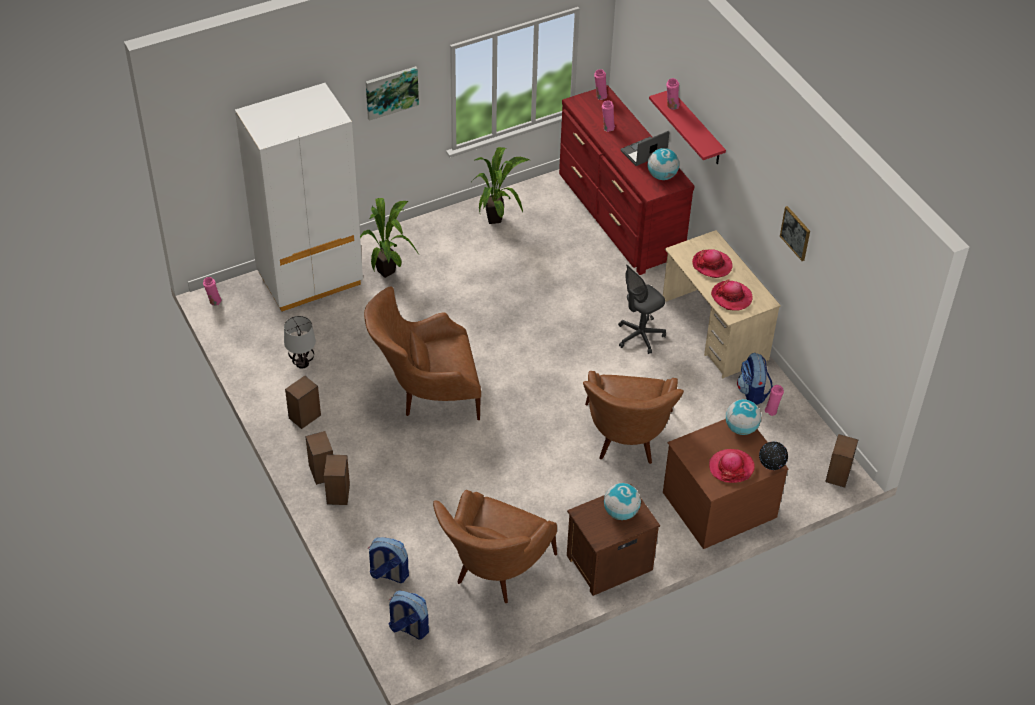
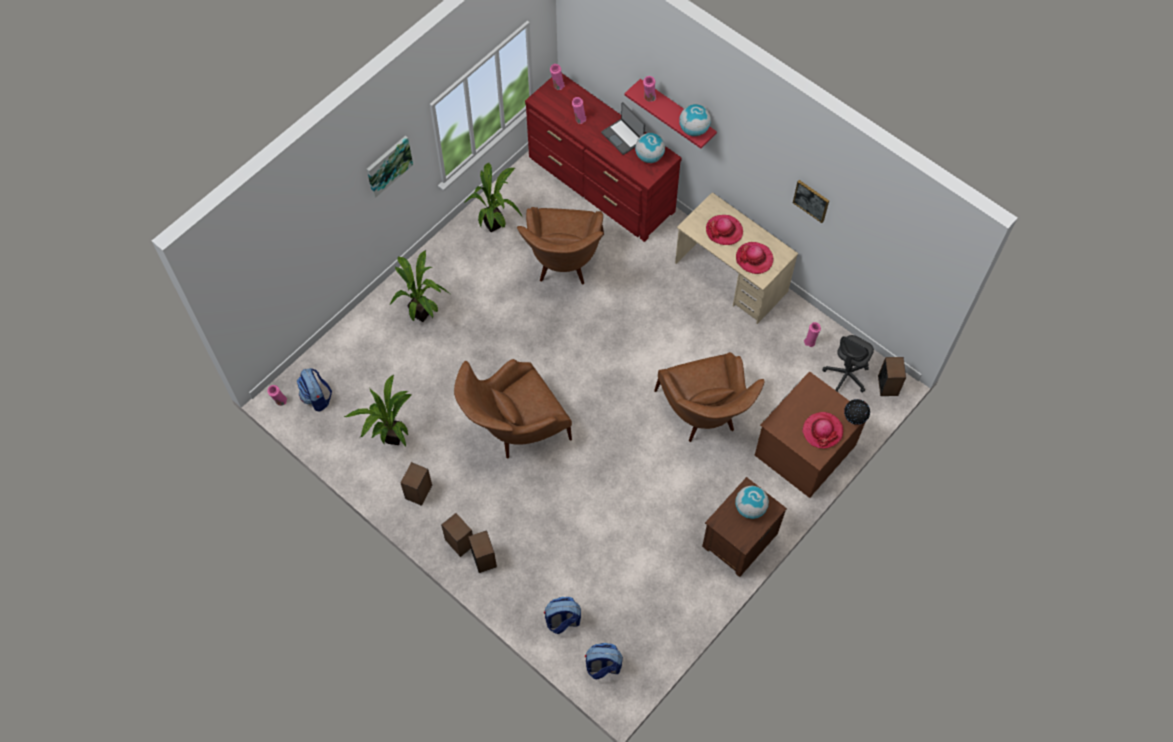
camera: 20 degrees left, 15 degrees up
(302, 363) = (390, 438): table lamp -> potted plant
(310, 279) = (356, 347): white wardrobe -> none
(493, 574) = (649, 588): brown armchair -> brown armchair (563, 265)
(640, 336) = (671, 305): grey office chair -> grey office chair (846, 376)
(644, 153) = (623, 136): laptop -> laptop turned 75 degrees counterclockwise
(741, 428) = (814, 389): globe -> globe (693, 130)
(752, 393) = (787, 329): backpack -> backpack (317, 398)

